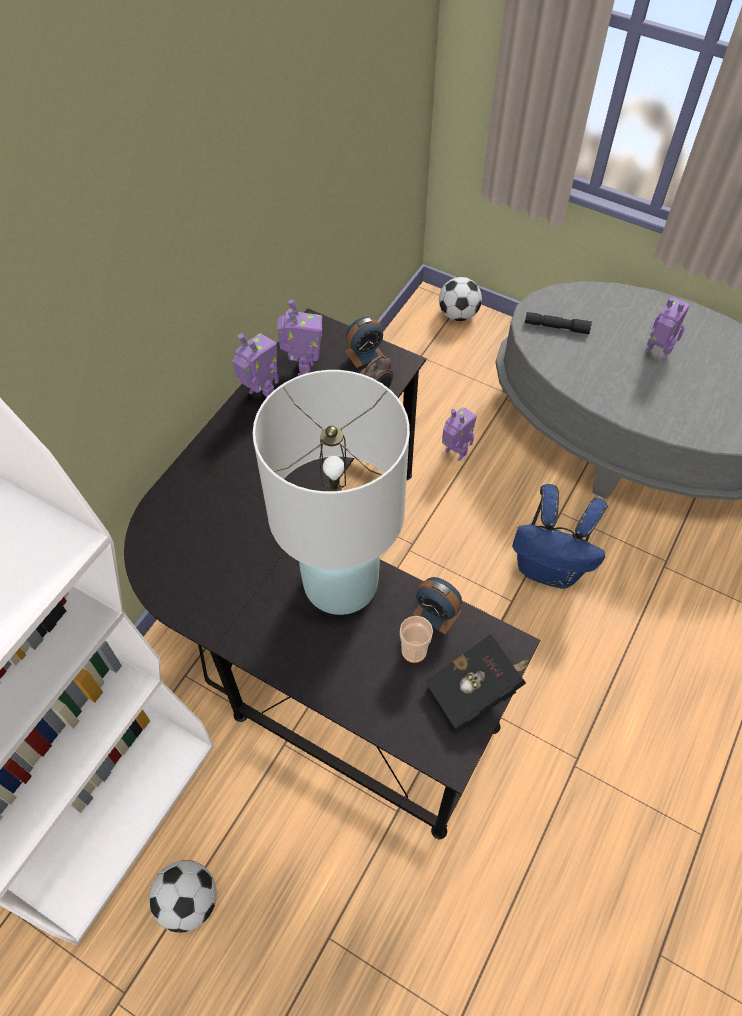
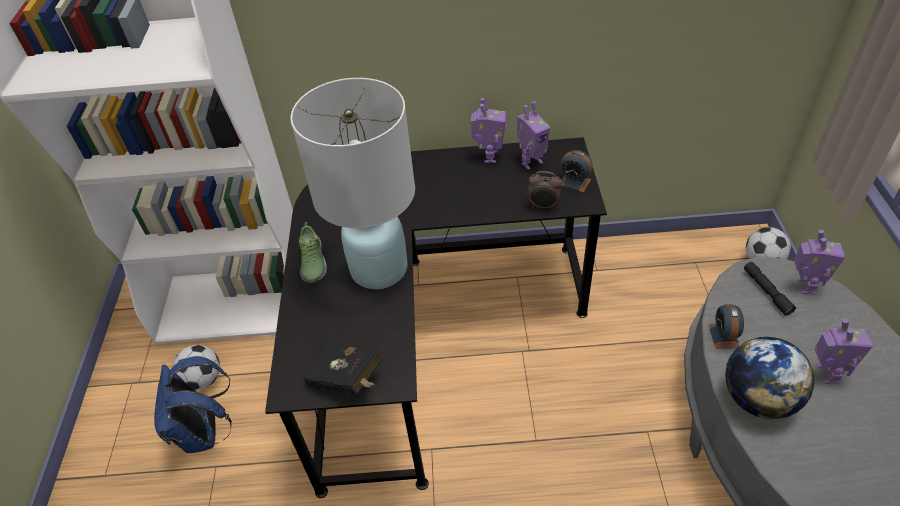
camera: 60 degrees right, 10 degrees down
(275, 643) = (312, 263): none -> shoe
(414, 651) = (355, 332): cup -> none
(437, 613) = (393, 329): alarm clock -> alarm clock (723, 336)
(455, 453) = (631, 331): toy robot -> toy robot (804, 286)
(549, 568) = (588, 451): blue backpack -> blue backpack (205, 433)
(651, 407) = (757, 399): none -> globe

